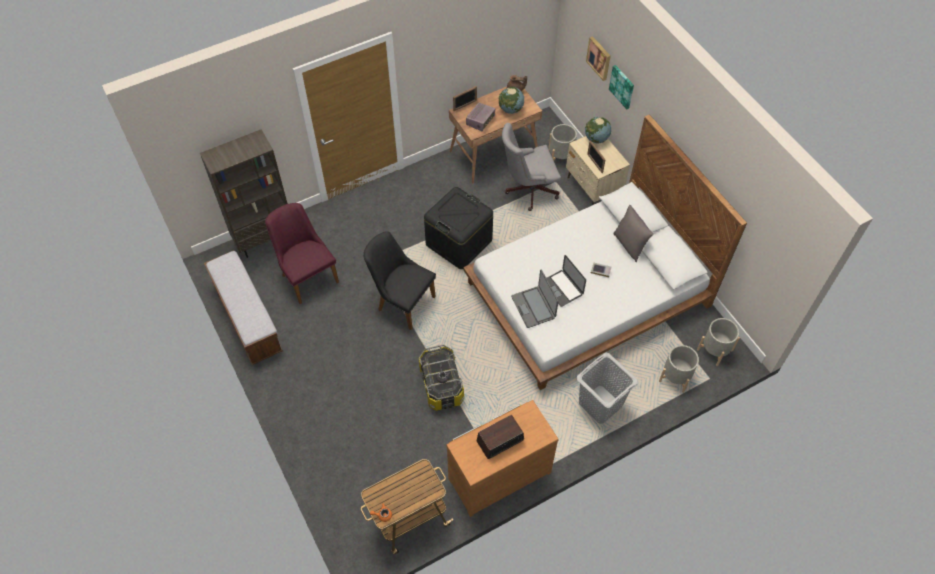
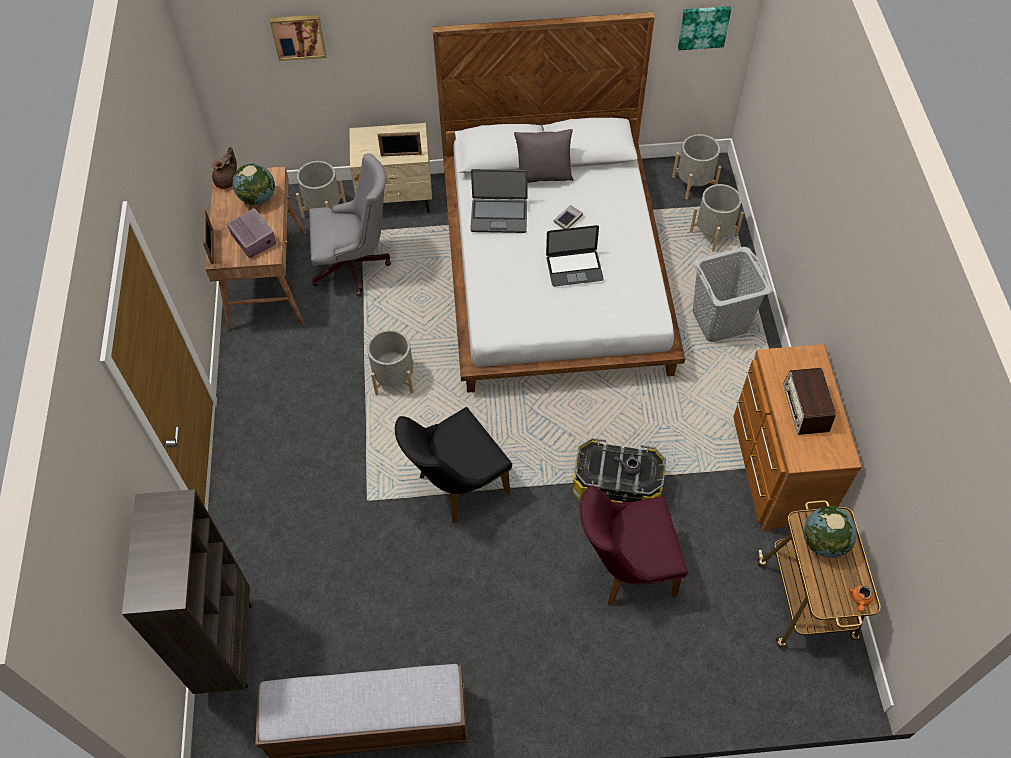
camera: 65 degrees left, 0 degrees up
(307, 275) = (336, 603): purple chair -> purple chair (624, 569)
(459, 242) = (394, 378): black storage box -> grey planter
(528, 190) = (355, 266): grey office chair -> grey office chair turned 105 degrees counterclockwise
(533, 307) = (588, 310): laptop -> laptop (499, 216)
(596, 139) = (362, 137): globe -> globe (824, 542)
(622, 86) = (362, 36): picture -> picture (703, 26)

